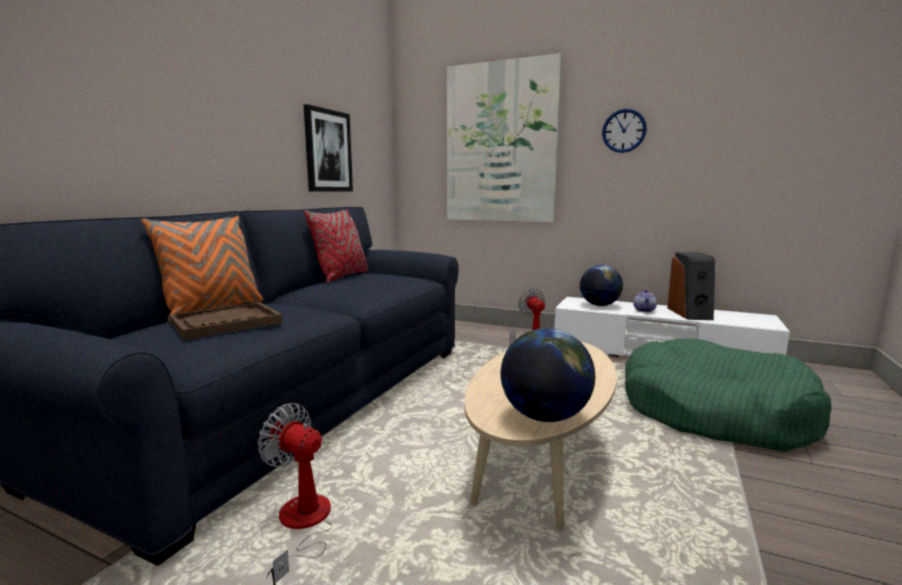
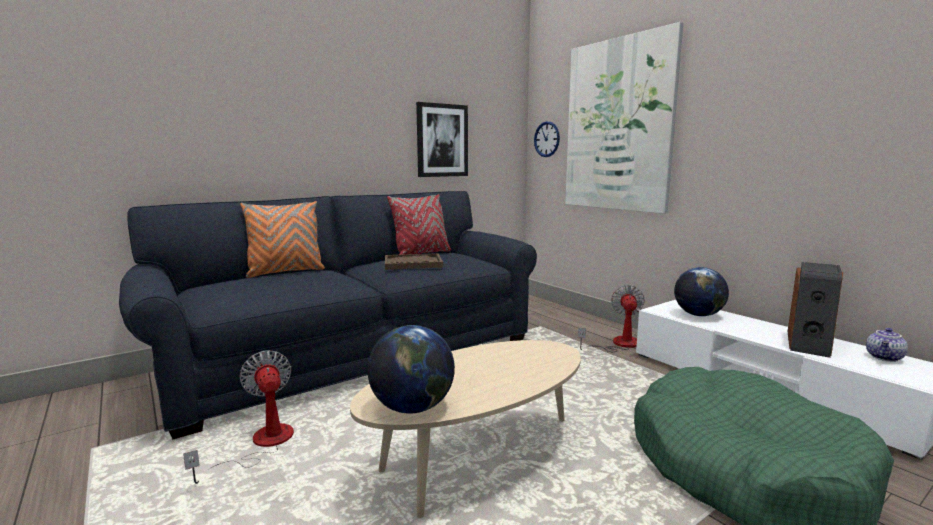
camera: 30 degrees right, 0 degrees up
(226, 323) = (270, 283): brown tray -> brown tray (413, 263)
(624, 131) = (750, 107): wall clock -> wall clock (547, 139)
(645, 310) = (748, 330): teapot -> teapot (885, 358)

